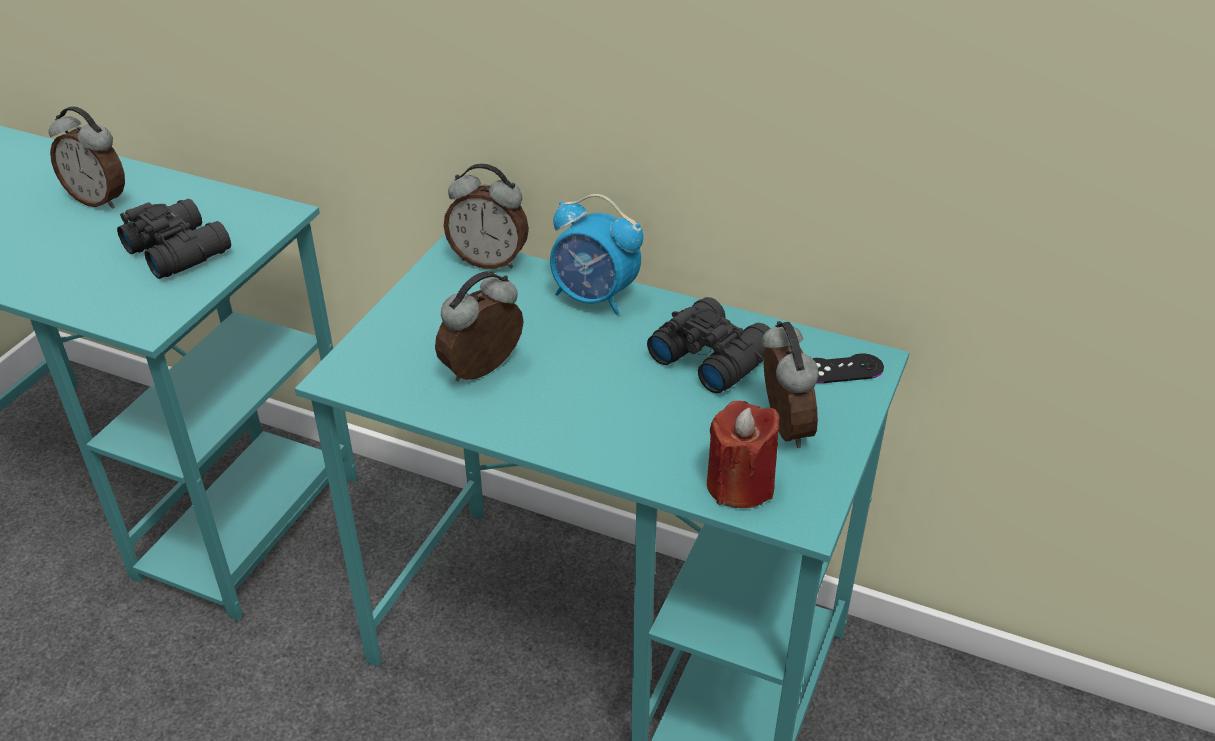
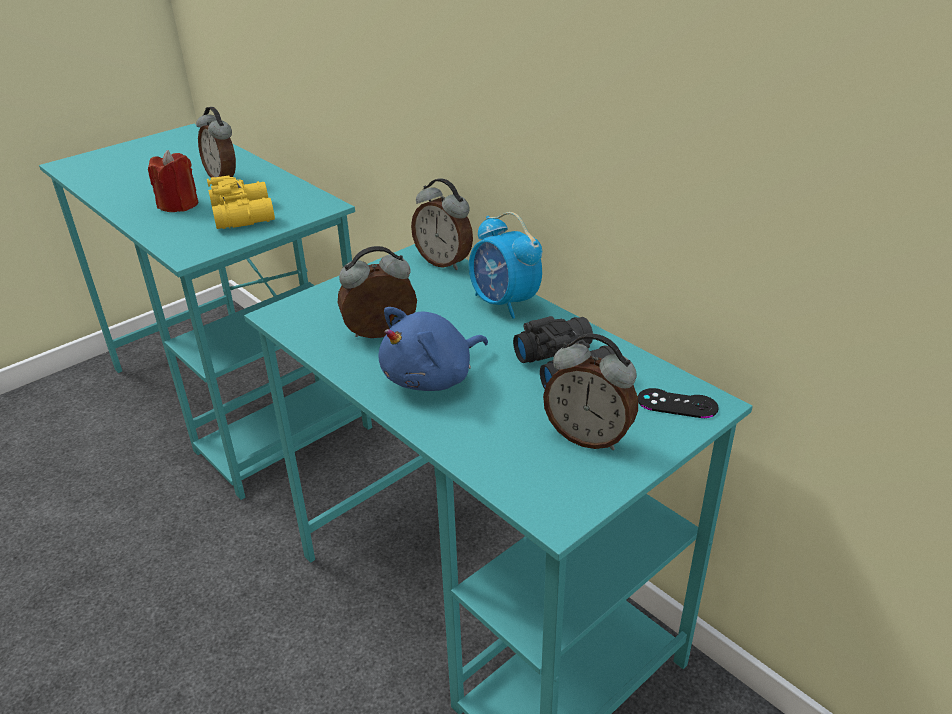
camera: 25 degrees right, 5 degrees down
(179, 249) = (245, 214): black binoculars -> yellow binoculars
(579, 407) = (432, 378): none -> blue plush toy
(740, 485) = (519, 471): red candle -> red candle (179, 205)
(781, 428) = (588, 436): alarm clock -> alarm clock turned 105 degrees clockwise

